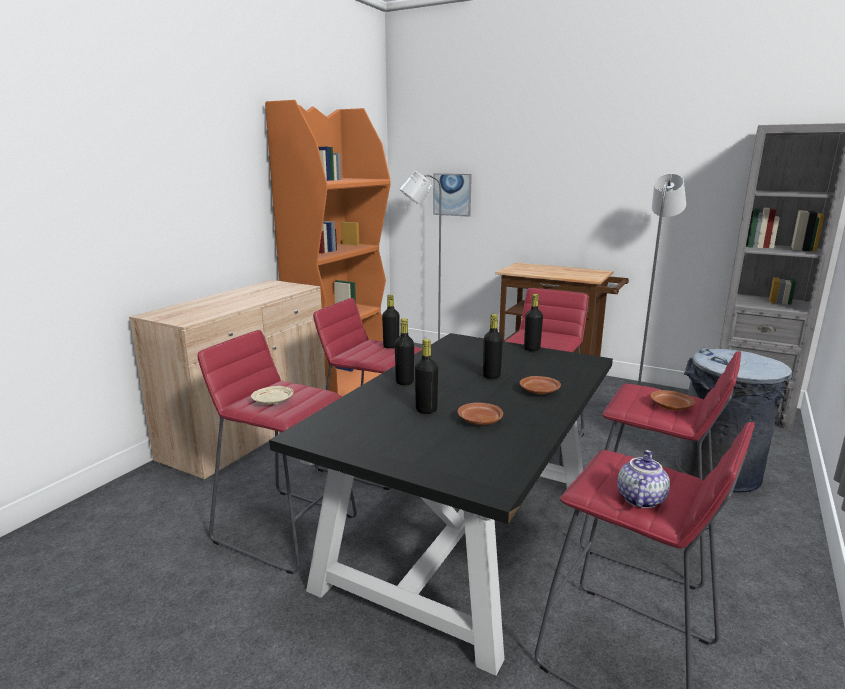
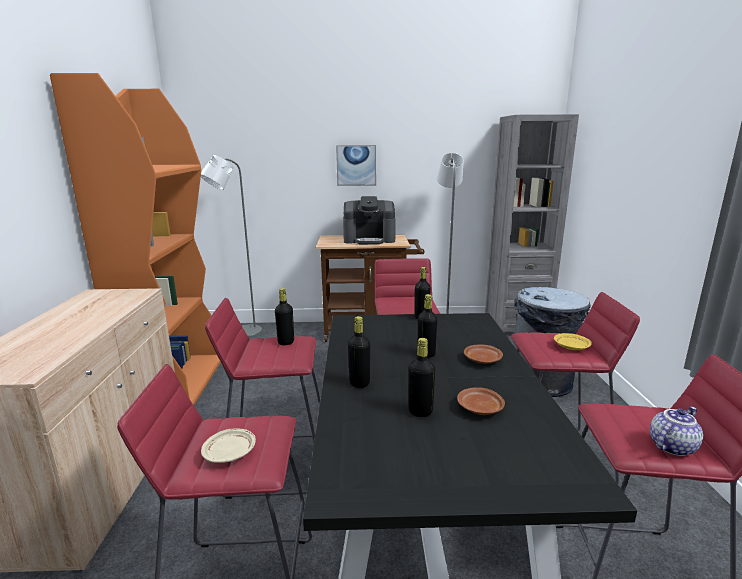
camera: 30 degrees left, 0 degrees up
(452, 194) = (248, 177): picture -> picture (356, 165)
(562, 271) = (369, 239): none -> coffee machine
(639, 498) = (671, 446): teapot -> teapot turned 60 degrees clockwise
(670, 406) = (571, 347): brown plate -> yellow plate

